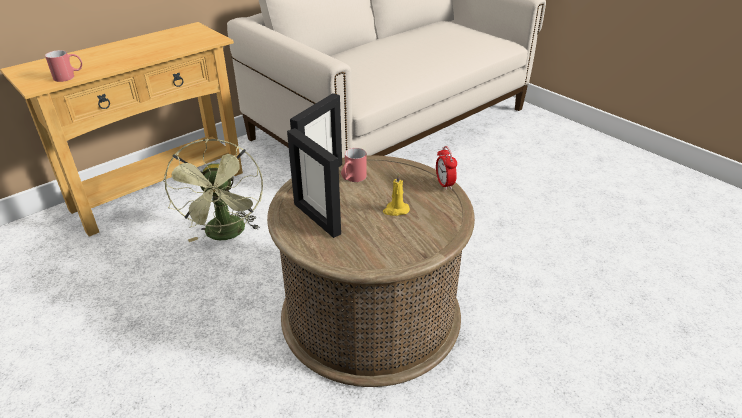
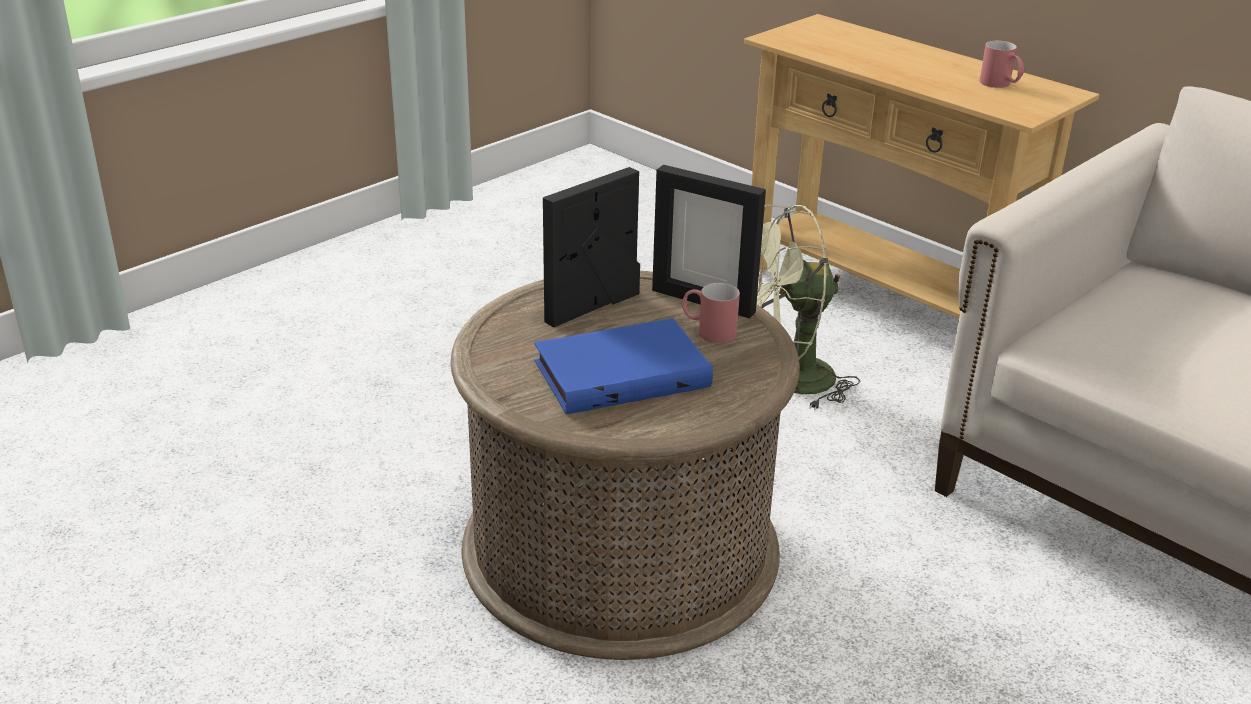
camera: 85 degrees right, 5 degrees down
(69, 77) = (810, 49): red mug -> red mug (1000, 85)
(395, 210) = (621, 372): yellow candle -> blue book
(444, 184) = (709, 420): alarm clock -> none

